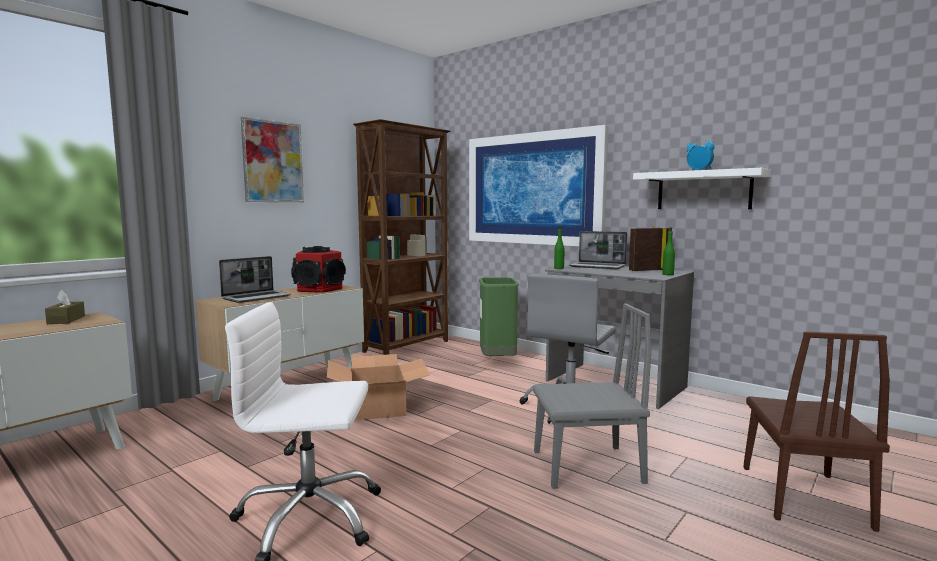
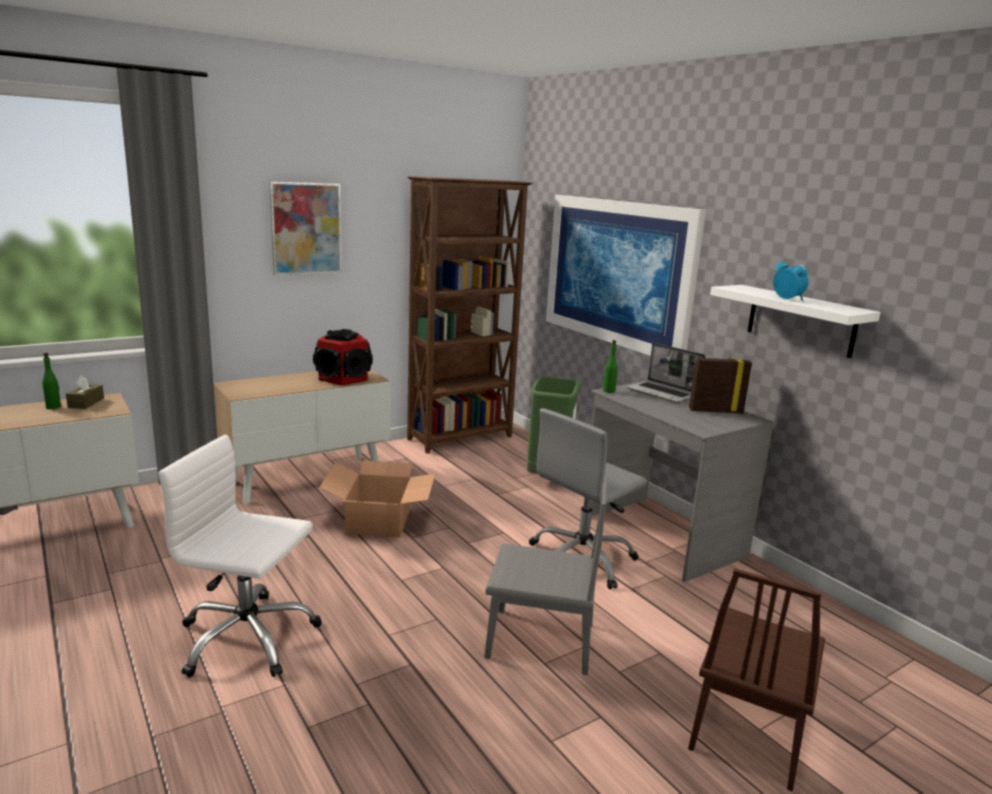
camera: 15 degrees right, 10 degrees up
(257, 297) = (271, 386): laptop -> none
(668, 274) = (725, 425): green bottle -> green bottle (54, 407)

